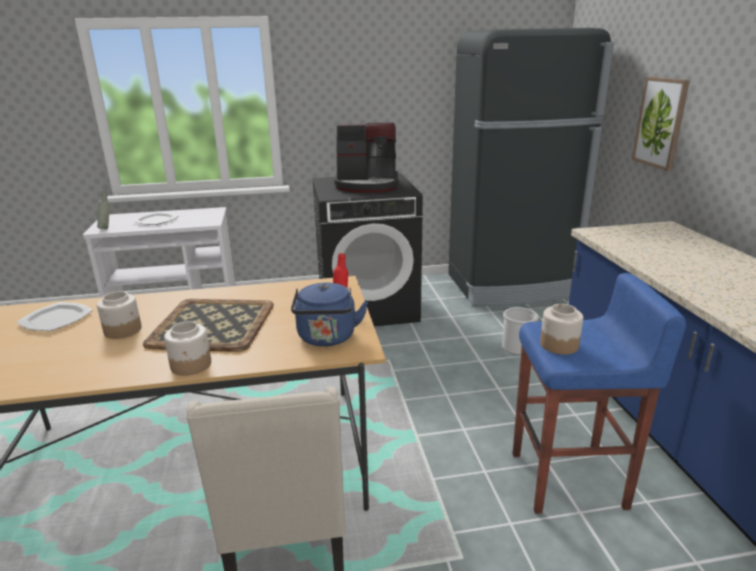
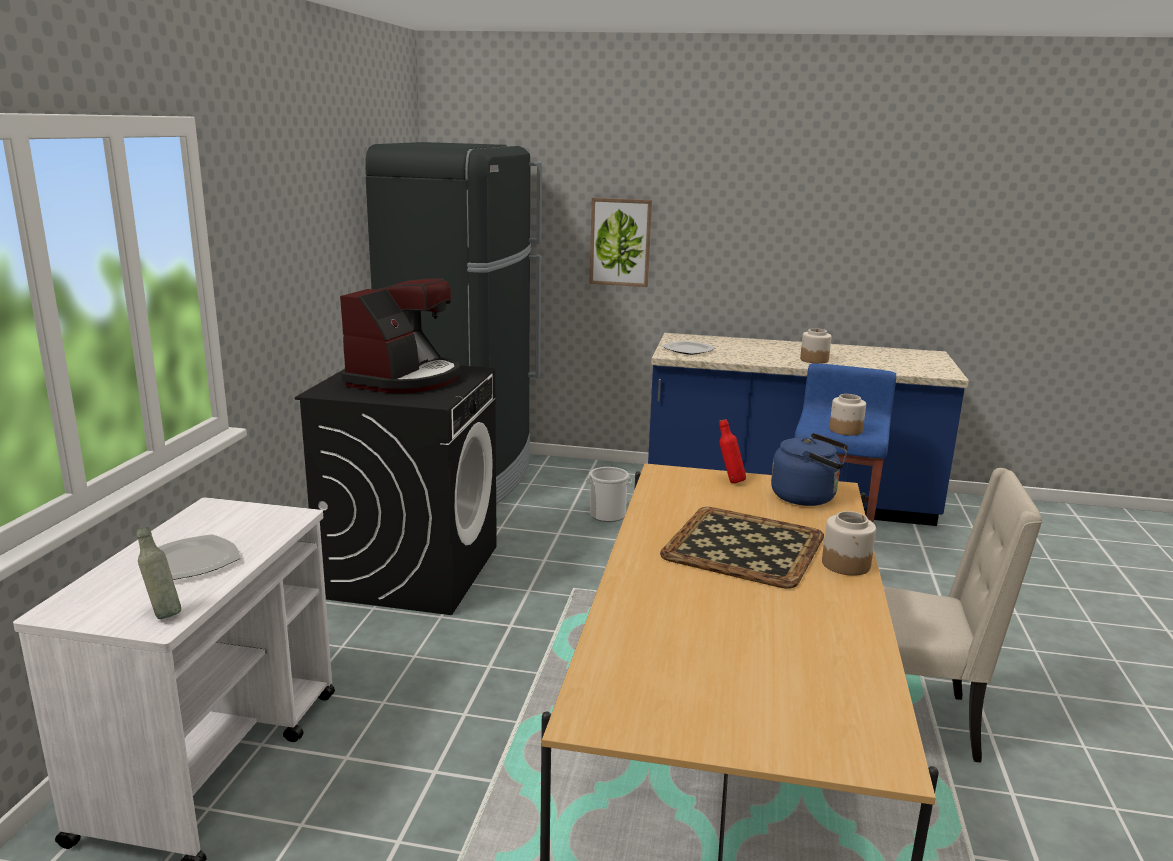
camera: 70 degrees left, 5 degrees down
(56, 319) = (658, 656): plate -> plate (689, 350)
(123, 330) = (730, 602): jar -> jar (814, 360)

